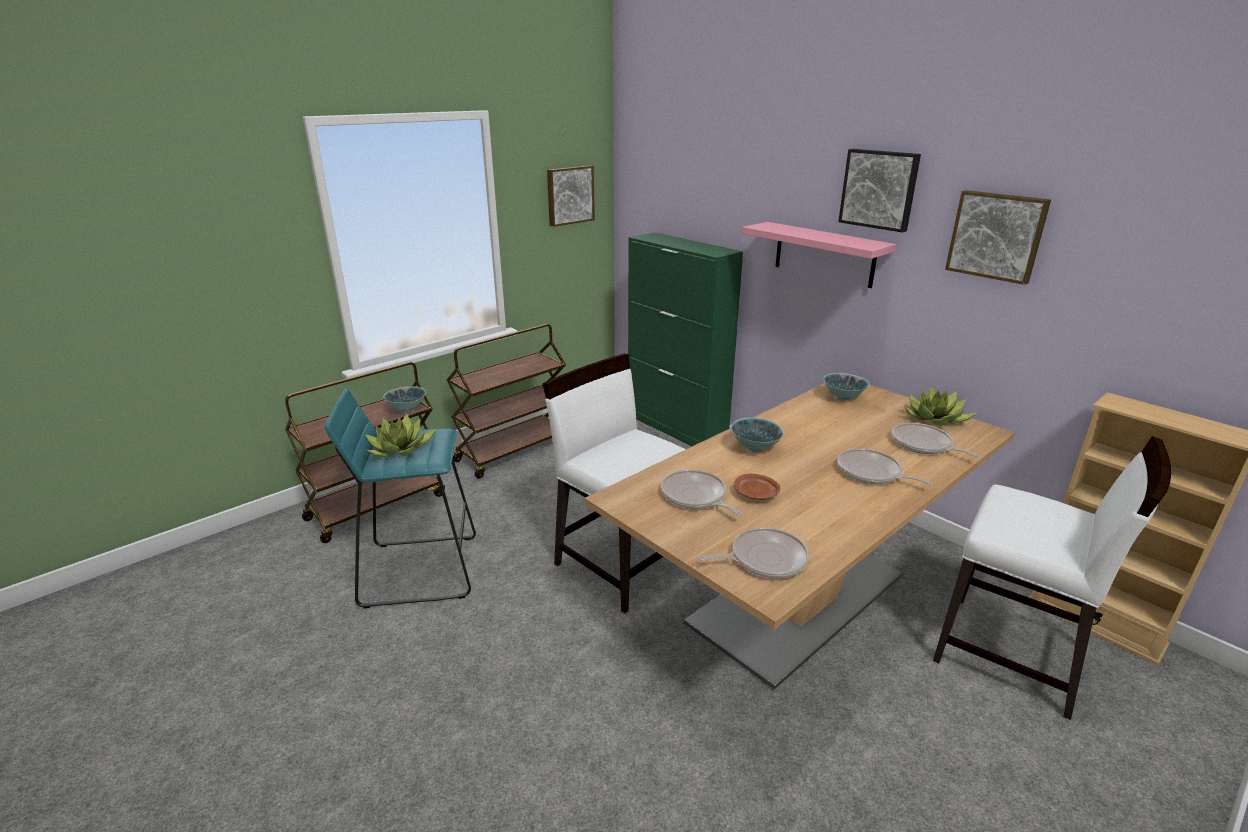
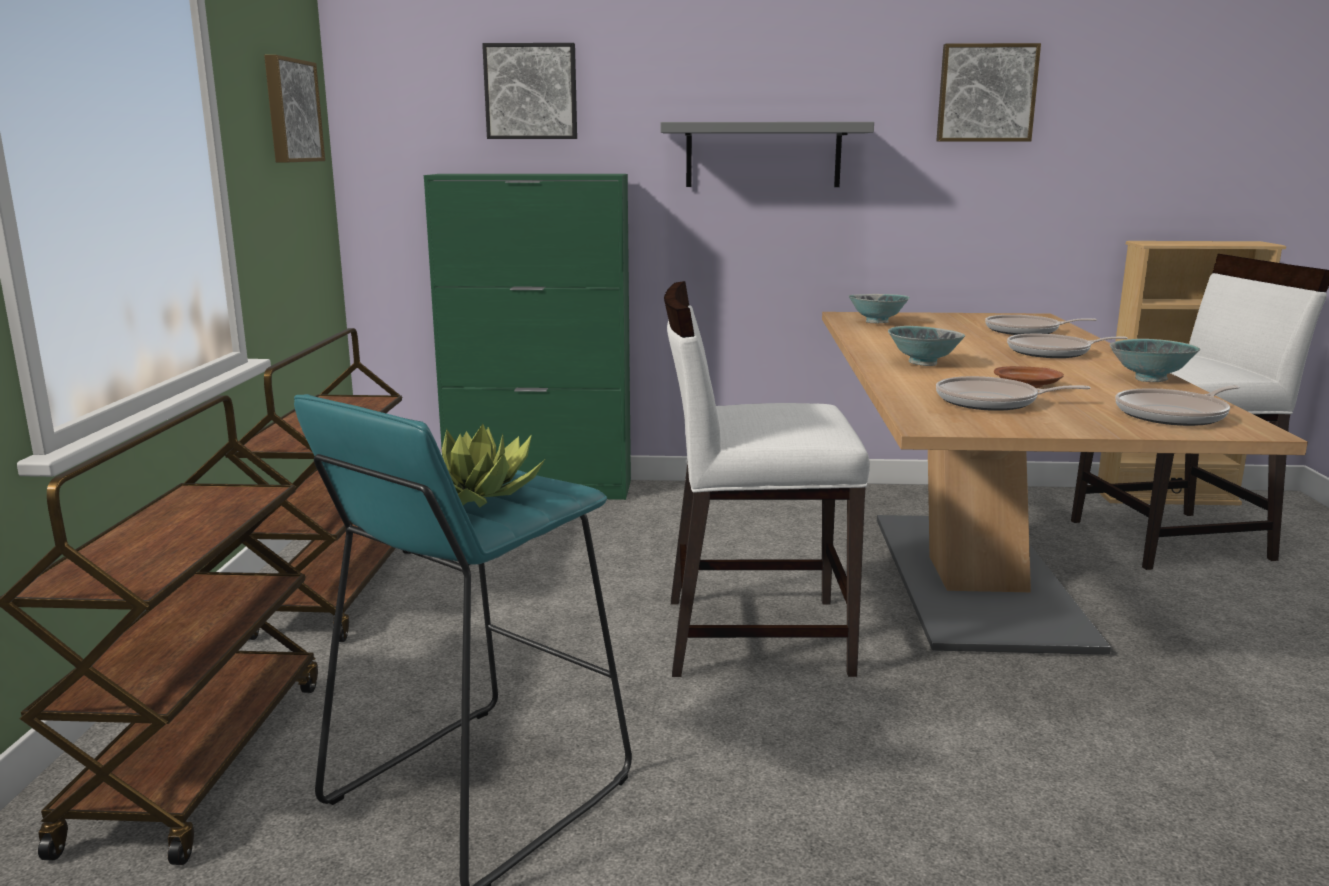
camera: 45 degrees left, 10 degrees down
(407, 410) = (251, 498): bowl -> bowl (1150, 379)
(764, 559) = (1174, 415): frying pan -> frying pan turned 150 degrees counterclockwise
(824, 254) = (763, 155): pink shelf -> grey shelf
(879, 189) = (833, 56): picture -> picture (531, 92)
(936, 419) = (982, 318): potted plant -> none

